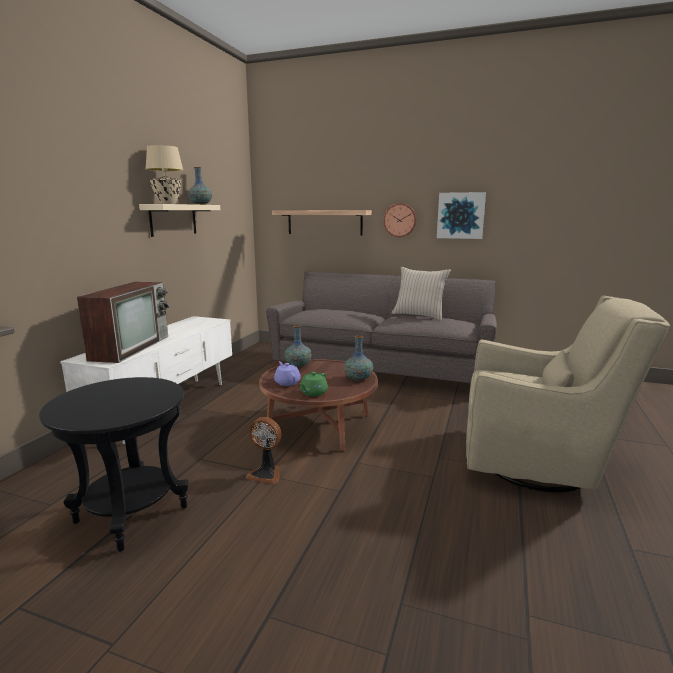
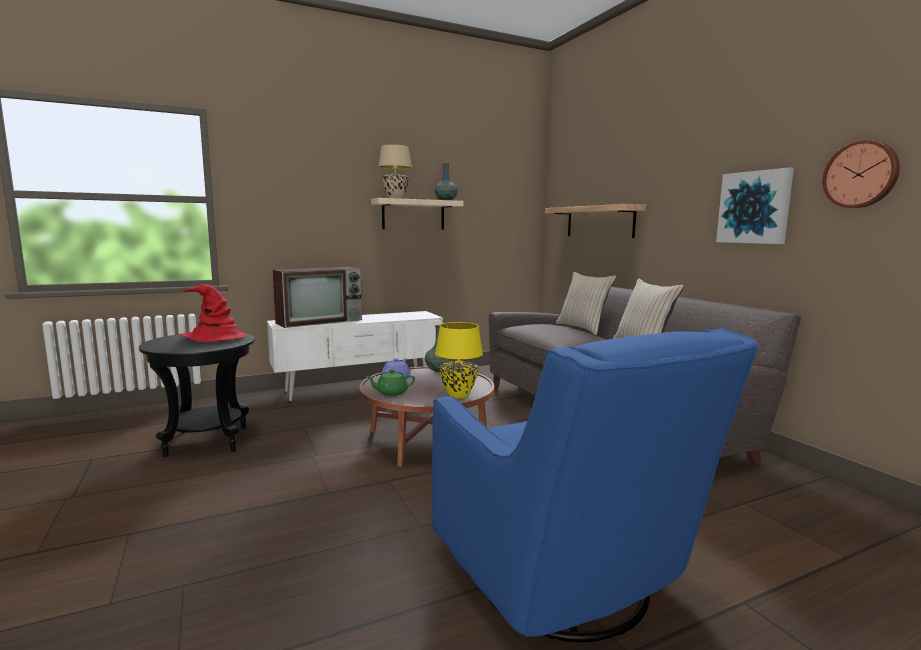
camera: 45 degrees right, 5 degrees down
(120, 392) = (213, 338): none -> red hat
(266, 474) = (314, 455): fan -> none
(343, 308) = (582, 328): none -> beige pillow
(358, 378) = (458, 395): vase -> yellow table lamp
(400, 220) = (676, 217): wall clock -> wall clock (861, 175)
(539, 464) = (567, 585): beige armchair -> blue armchair

